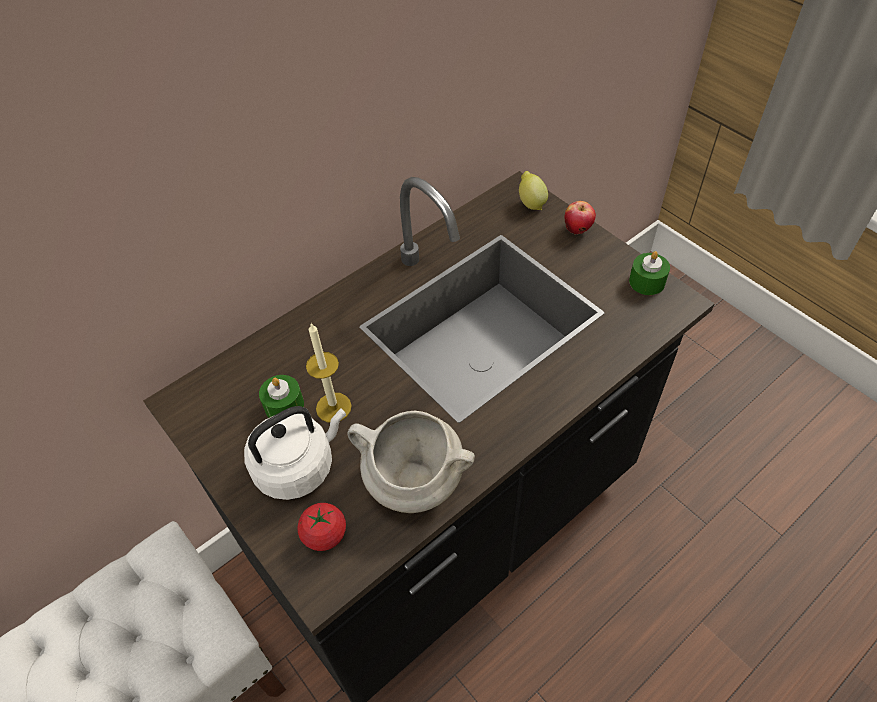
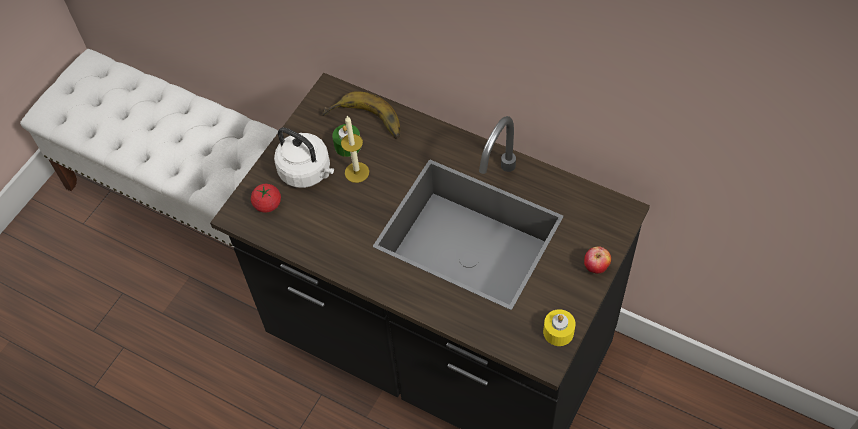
camera: 70 degrees right, 5 degrees up
(262, 378) = (364, 124): none -> banana
(412, 480) = (319, 235): white cooking pot -> none
(531, 203) = (611, 225): lemon -> none
(647, 282) = (558, 332): green candle -> yellow candle

